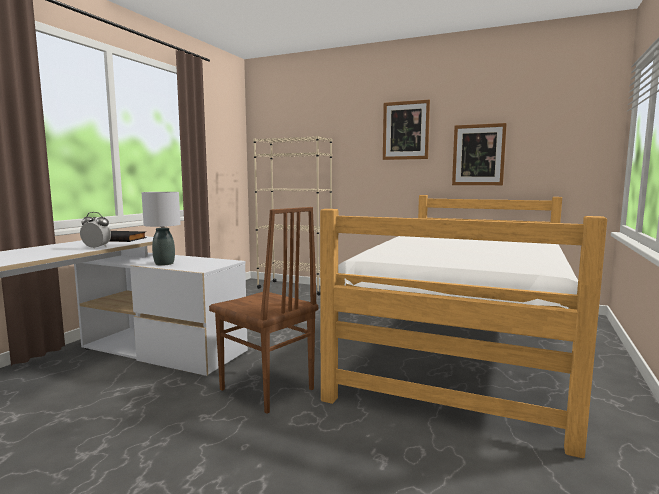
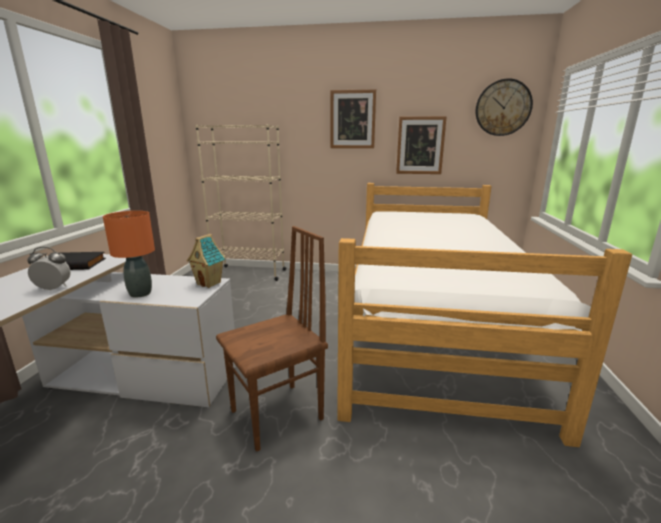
camera: 15 degrees left, 10 degrees up
(164, 263) = (141, 293): grey table lamp -> orange table lamp
(225, 262) = (209, 283): none -> toy house
(266, 390) = (278, 415): brown chair -> brown chair turned 60 degrees counterclockwise
(572, 111) = (503, 108): none -> wall clock

